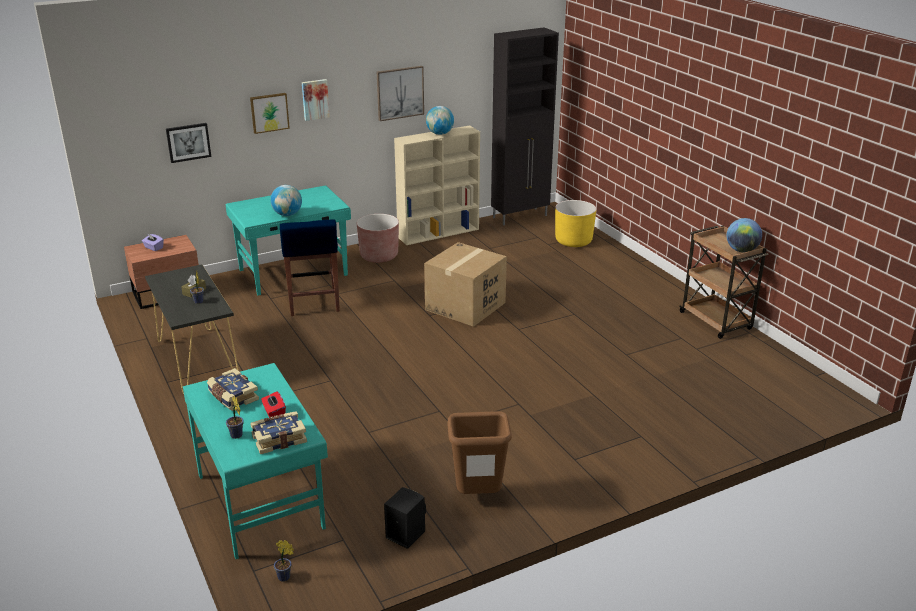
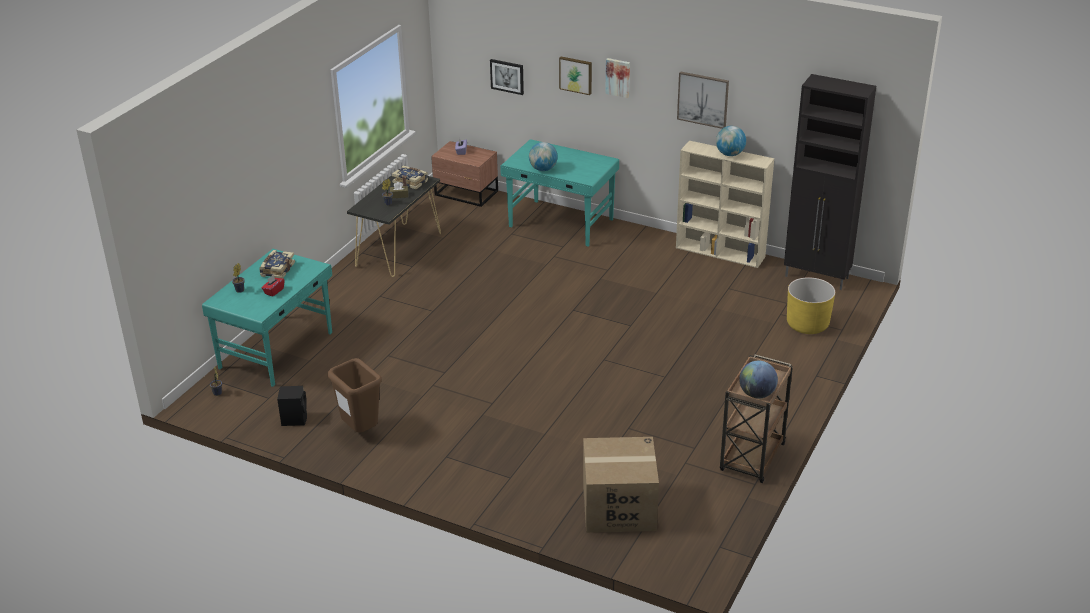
camera: 55 degrees right, 5 degrees up
(279, 439) = (249, 305): book -> book (410, 182)
(313, 303) = (526, 254): blue stool -> none
(379, 256) = (638, 245): brown planter -> none
(465, 306) = (608, 320): cardboard box -> cardboard box (619, 508)

